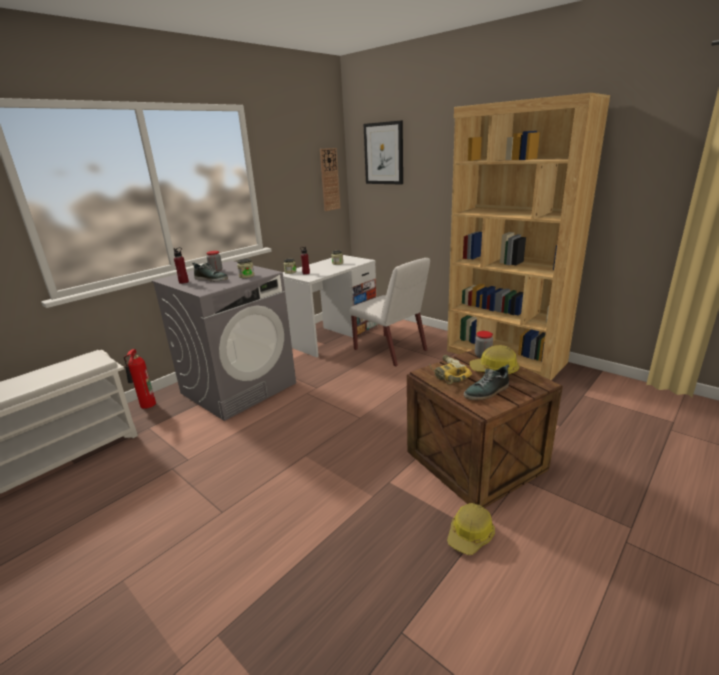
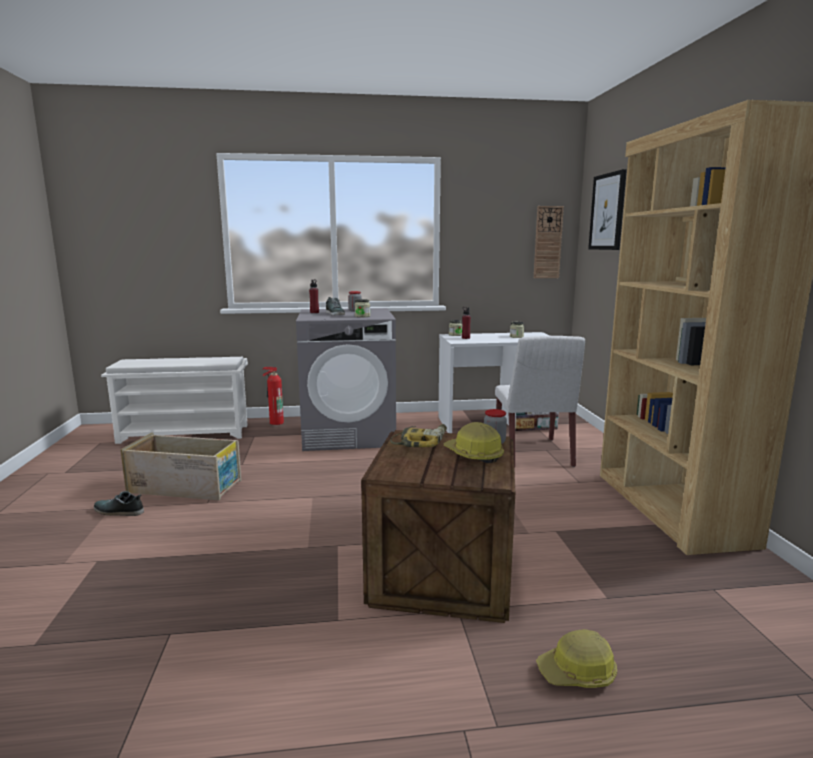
camera: 40 degrees right, 10 degrees down
(171, 510) = (186, 487): none -> crate
(470, 535) = (326, 617): hard hat -> hard hat (577, 673)
(487, 391) = (421, 464): shoe -> shoe (118, 511)

